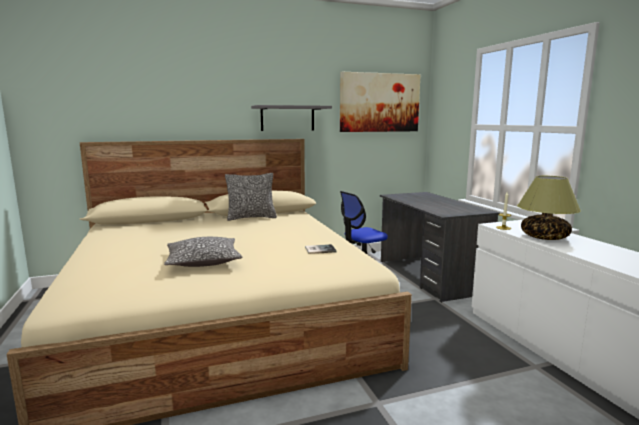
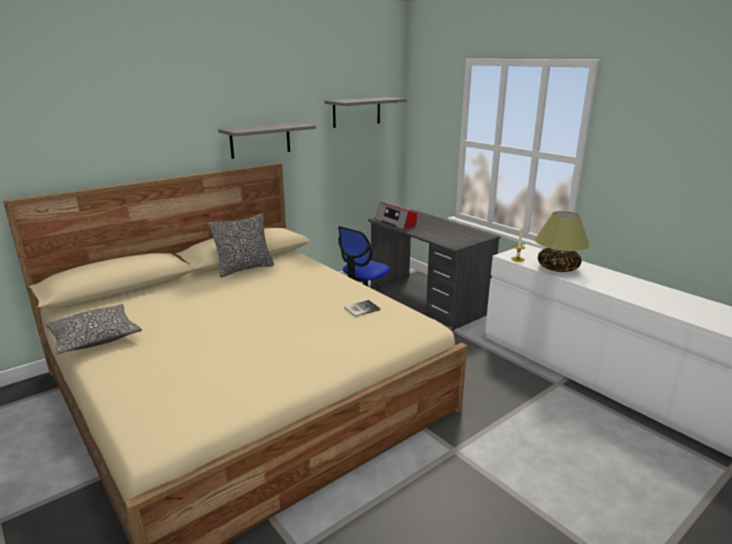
camera: 20 degrees left, 10 degrees up
(203, 261) = (255, 347): pillow -> pillow (95, 338)
(379, 102) = (356, 112): picture -> grey shelf
(402, 198) = (396, 223): none -> radio

